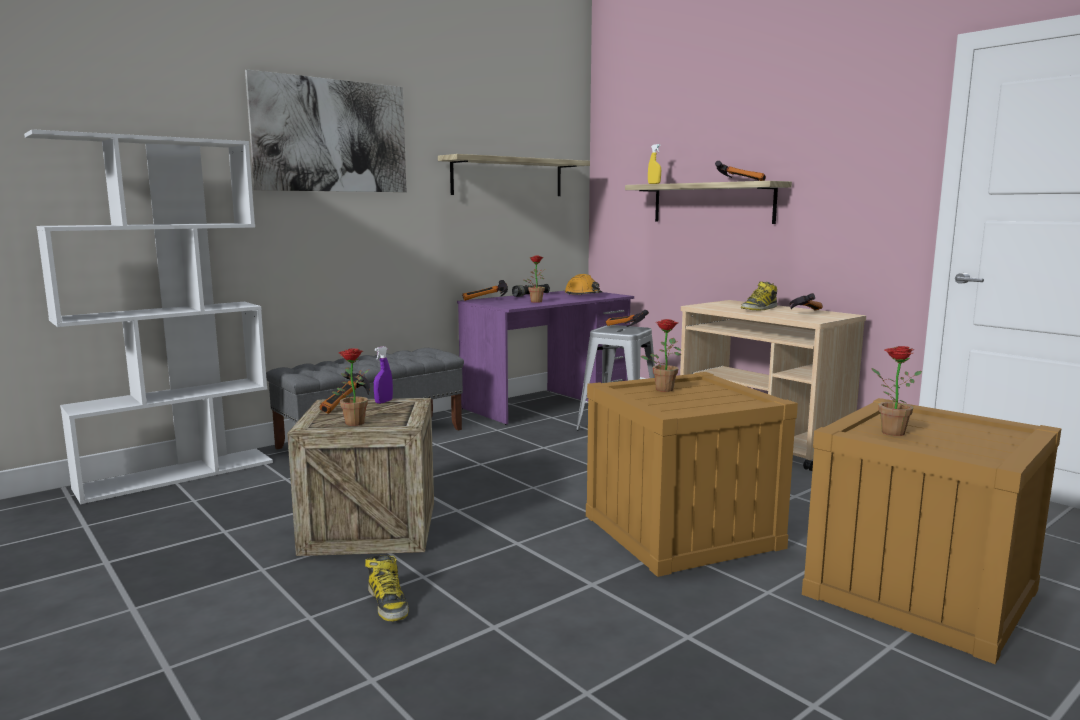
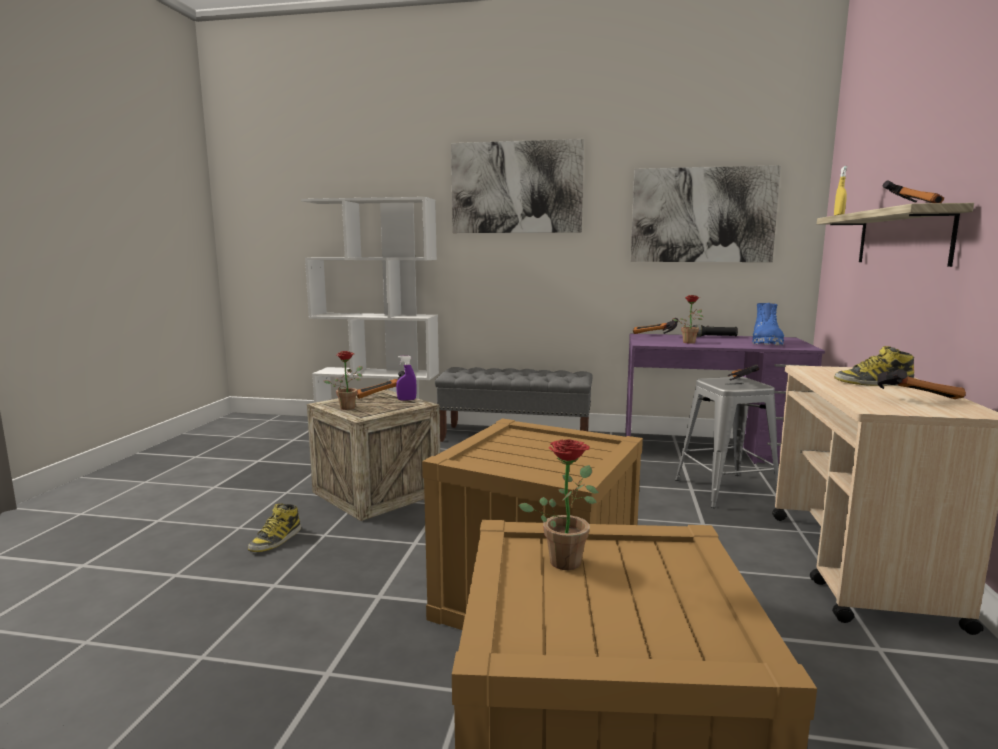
camera: 50 degrees right, 0 degrees up
(508, 177) = (702, 215): shelf -> picture
(583, 295) = (766, 343): orange hard hat -> blue boot
(664, 388) = (552, 441): potted plant -> none

